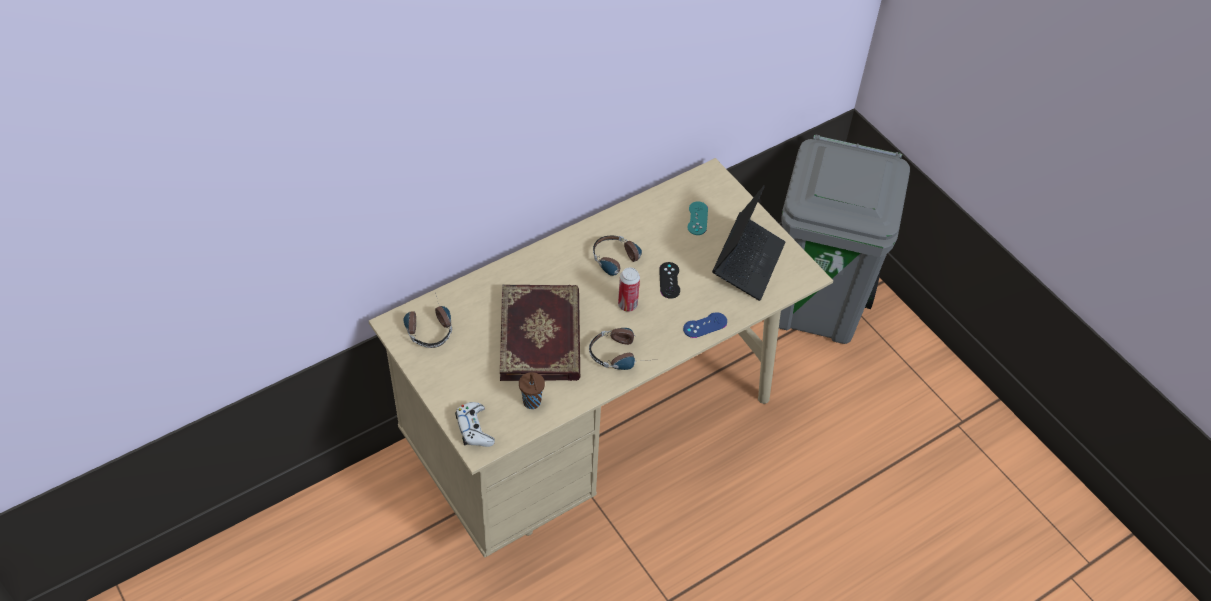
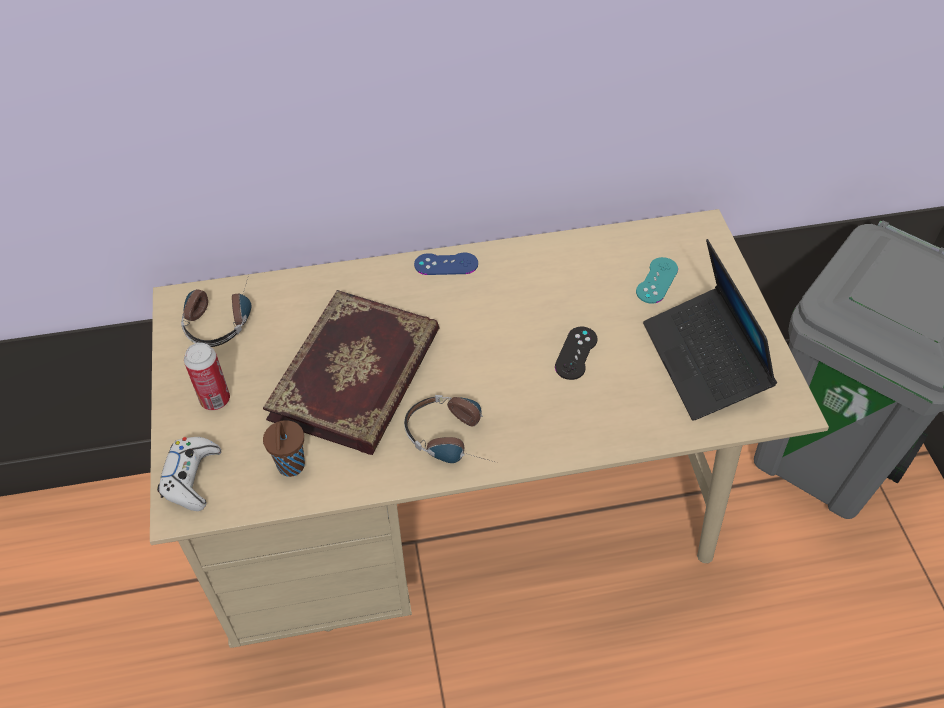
camera: 25 degrees right, 0 degrees up
(620, 264) = (518, 311): headphones -> none
(627, 305) = (499, 369): can -> can (215, 400)
(705, 325) = (598, 433): blue game controller -> blue game controller (446, 264)
(748, 262) = (704, 362): laptop -> laptop turned 120 degrees clockwise

